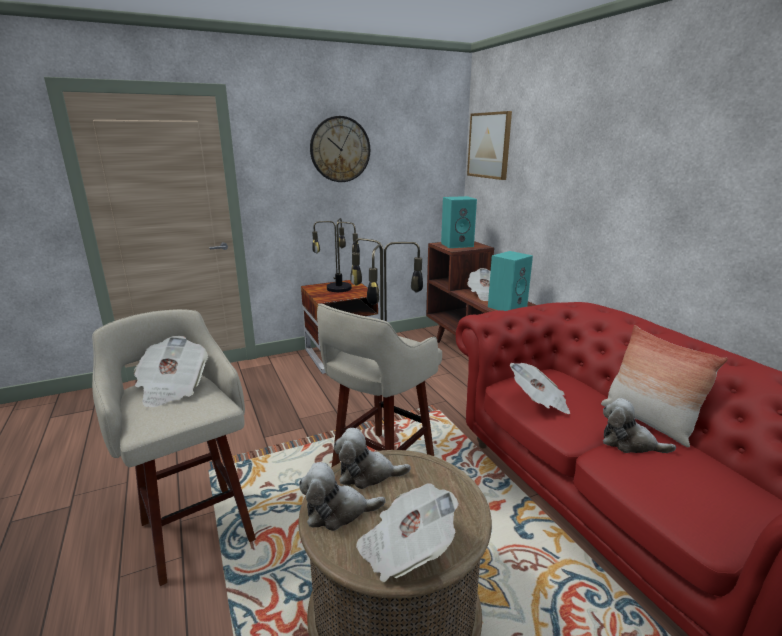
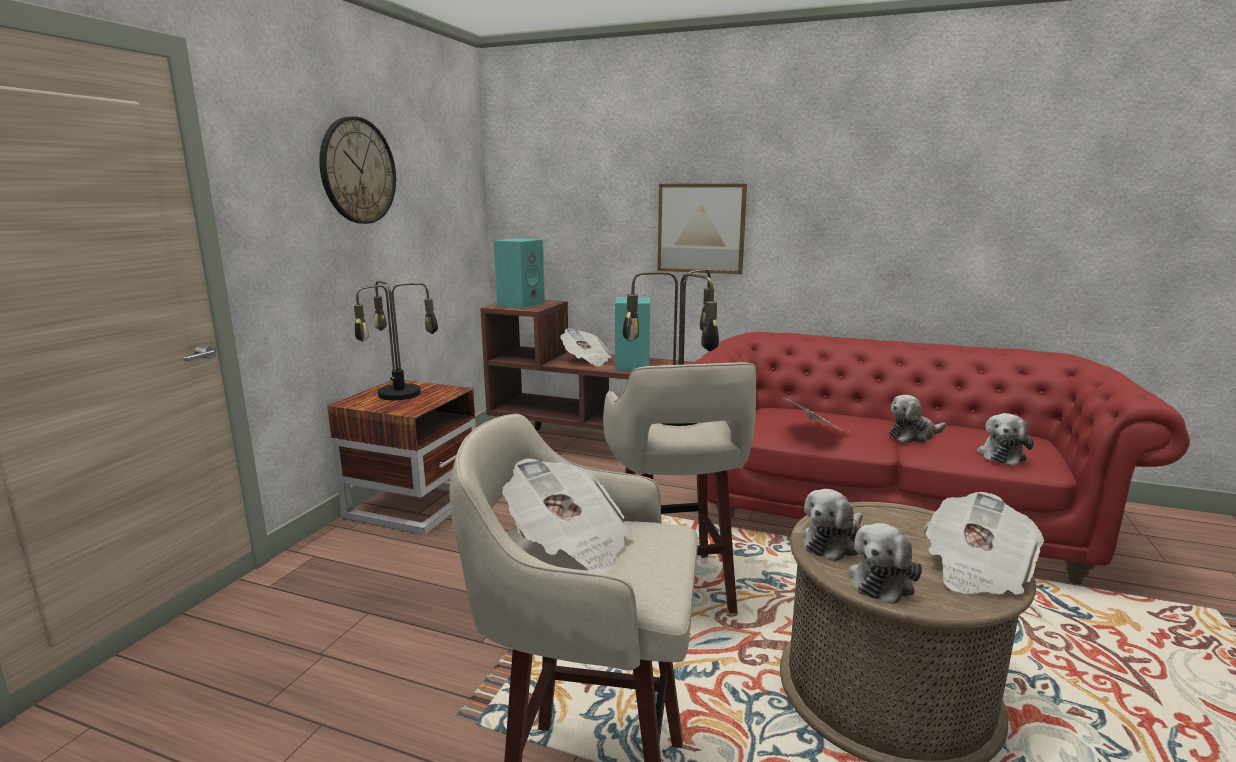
camera: 45 degrees left, 5 degrees down
(489, 145) = (533, 170): picture -> picture (701, 228)
(647, 422) = (891, 419): pillow -> none
(684, 501) = (1002, 455): none -> plush toy

